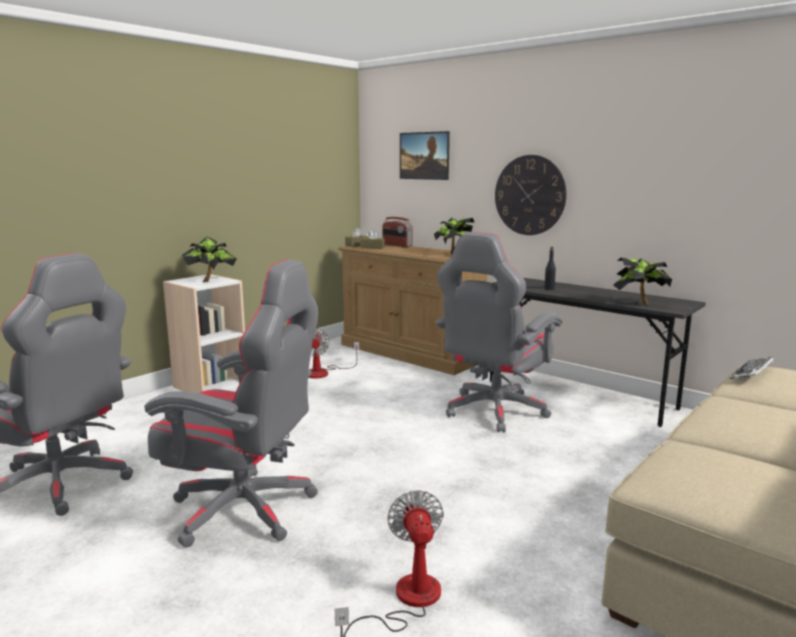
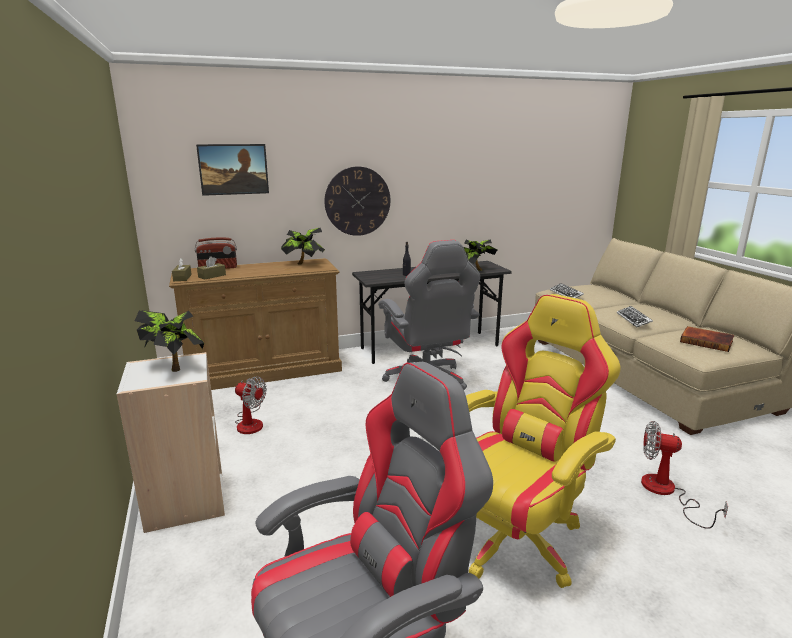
camera: 60 degrees left, 5 degrees up
(242, 509) = (514, 537): grey office chair -> yellow office chair
(730, 480) = (707, 341): none -> book
(731, 422) = (633, 319): none -> keyboard

